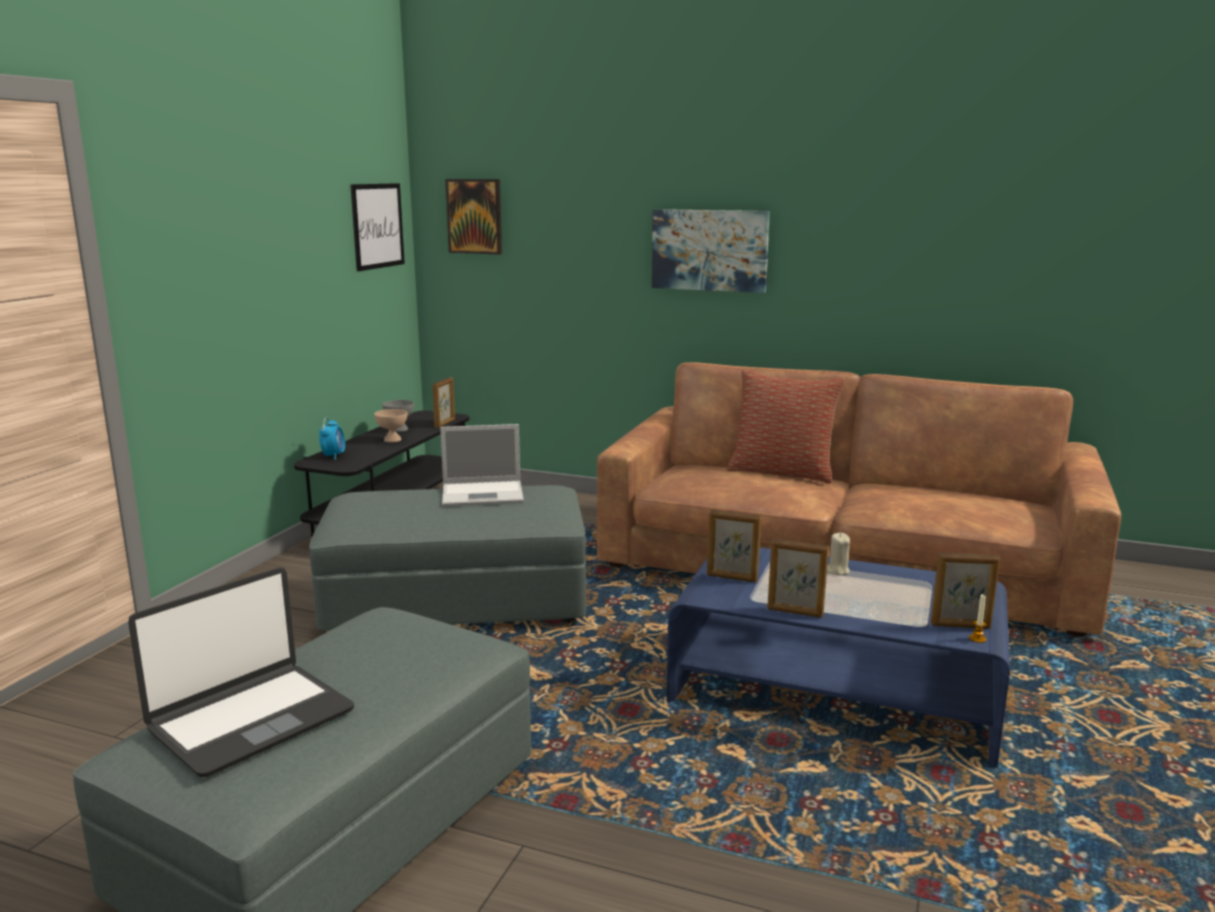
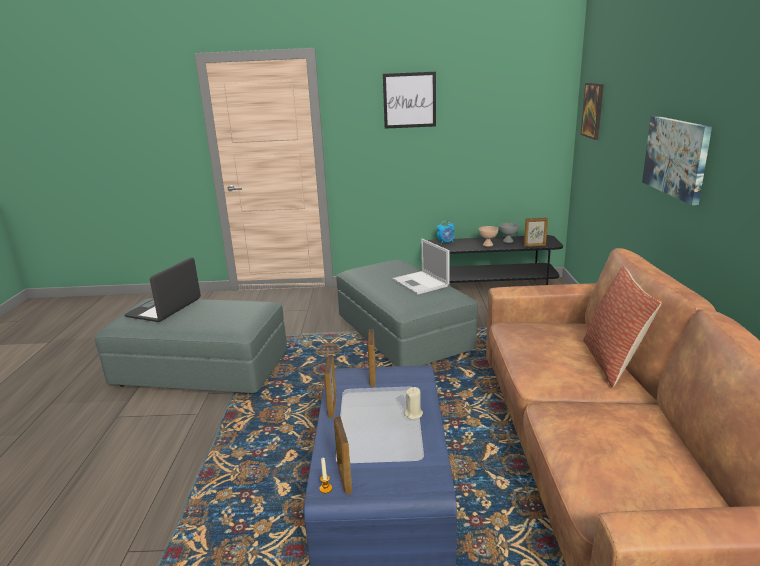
camera: 70 degrees right, 5 degrees up
(250, 719) = (165, 308): laptop -> laptop turned 90 degrees clockwise
(377, 226) = (533, 113): picture -> picture (409, 100)

